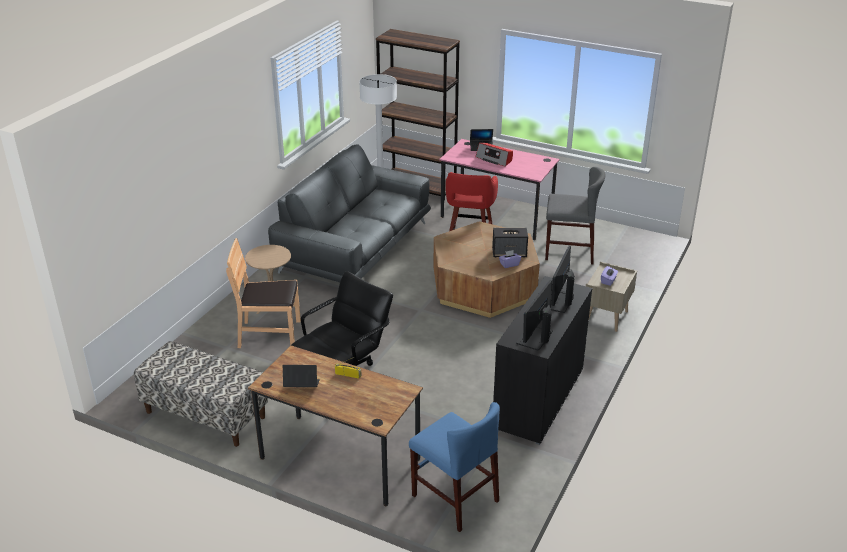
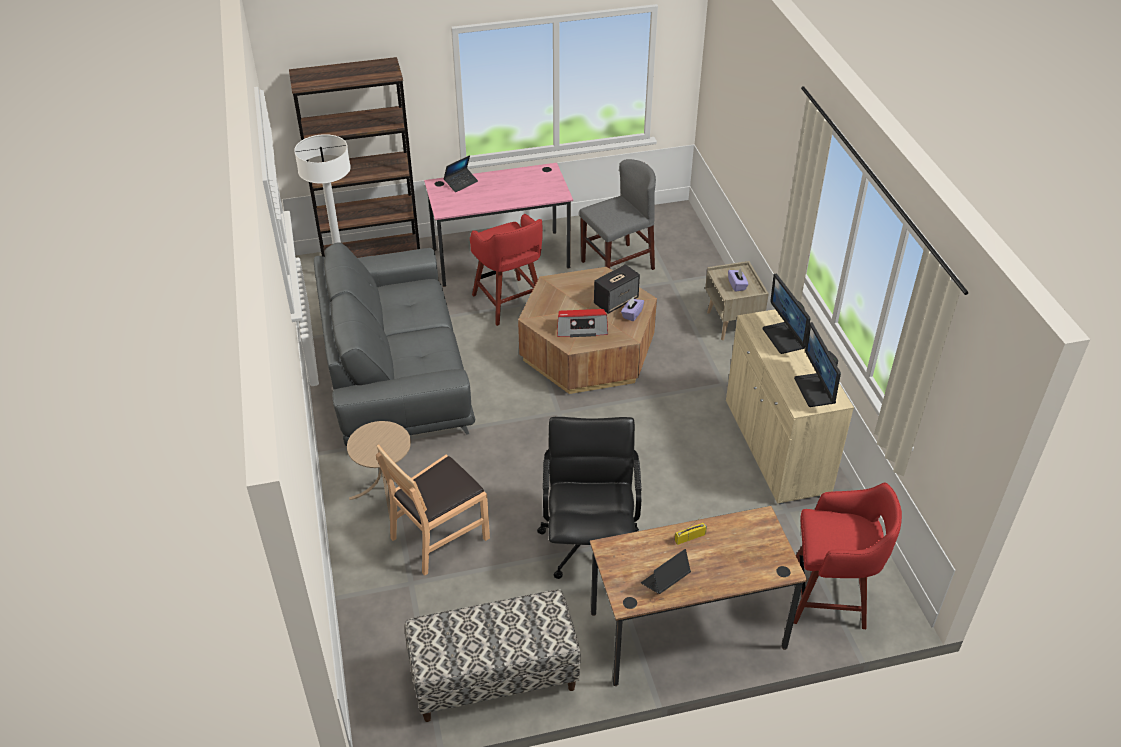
camera: 40 degrees left, 10 degrees up
(455, 498) = (830, 597): blue chair -> red stool
(494, 159) = (493, 192): radio -> radio (581, 328)
(538, 398) = (776, 446): black cabinet -> beige cabinet

